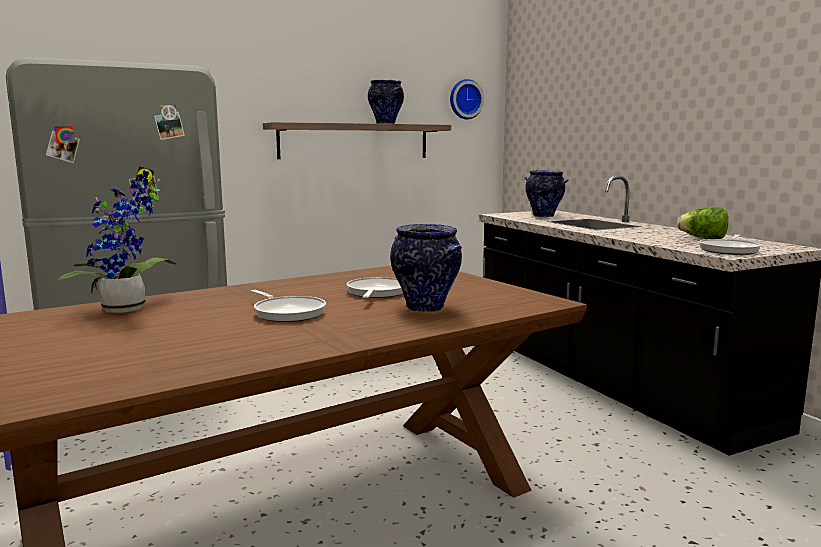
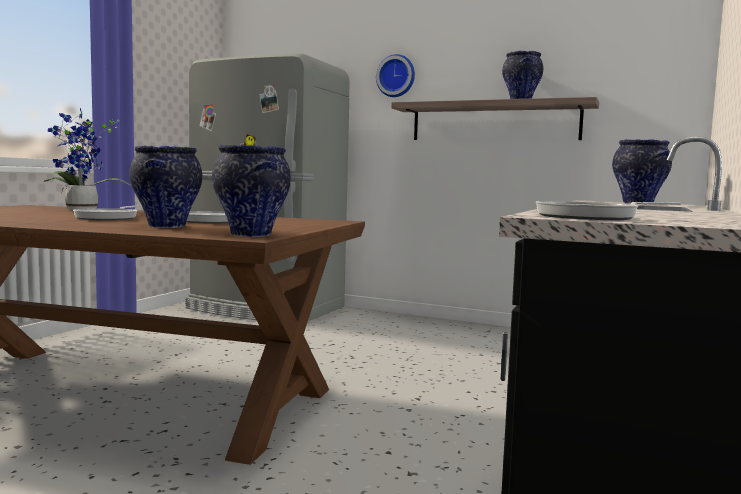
camera: 50 degrees right, 5 degrees down
(465, 99) = (646, 67): wall clock -> wall clock (396, 76)
(533, 300) = (251, 235): none -> vase
(703, 239) = (663, 215): lettuce -> none

